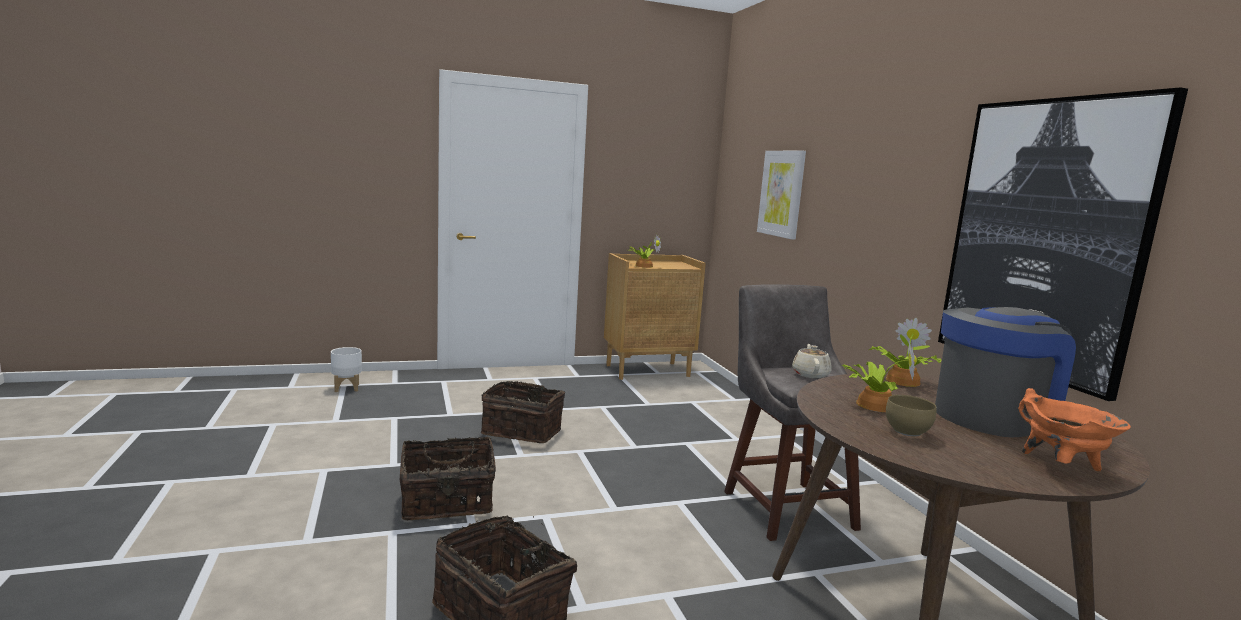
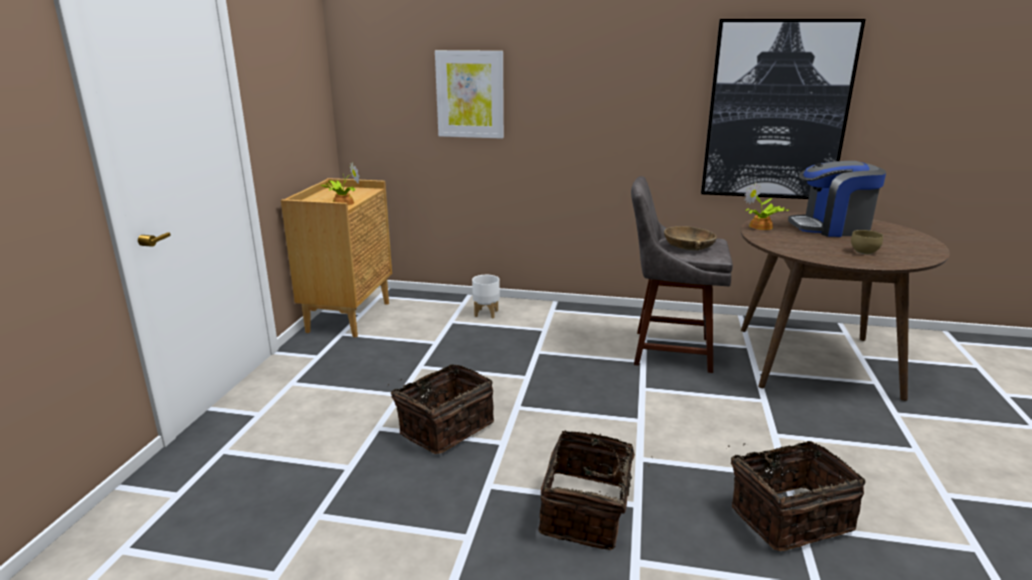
camera: 60 degrees left, 10 degrees up
(347, 388) = (142, 548): white planter -> white planter (486, 313)
(810, 374) = (689, 246): beige teapot -> brown bowl
(873, 404) = (813, 245): potted plant -> none
(994, 417) = (831, 228): coffee machine -> coffee machine turned 90 degrees counterclockwise
(1061, 467) = (911, 240): orange cooking pot -> none

